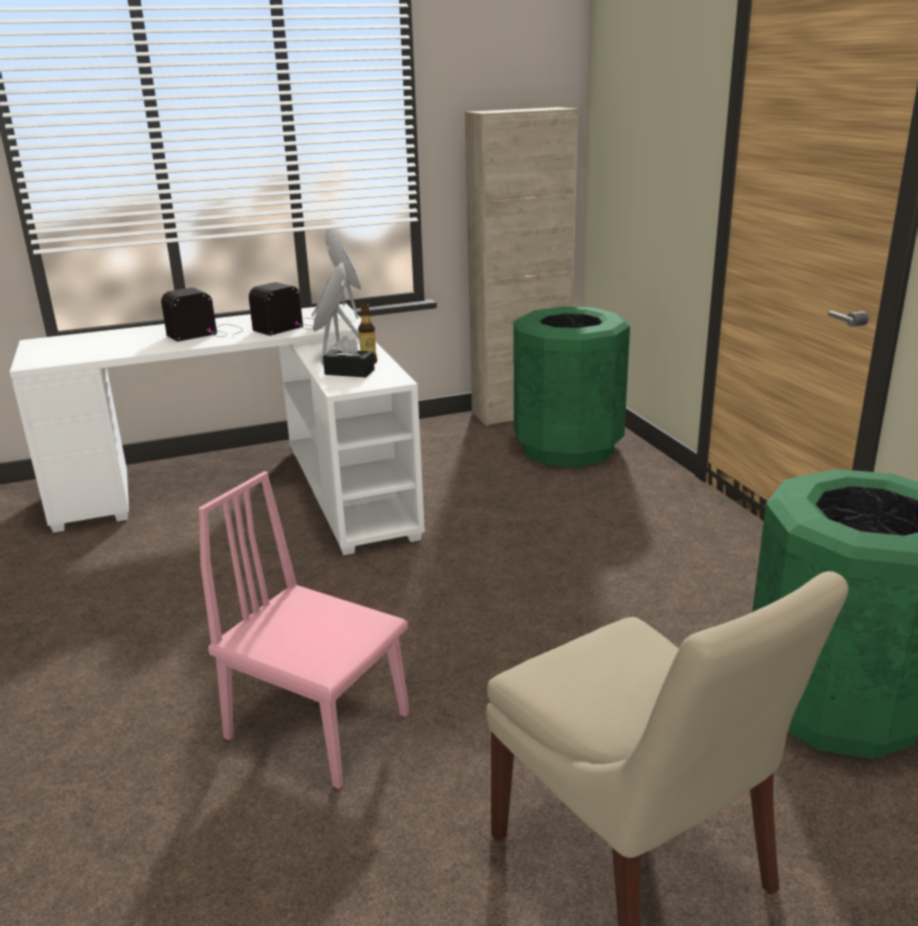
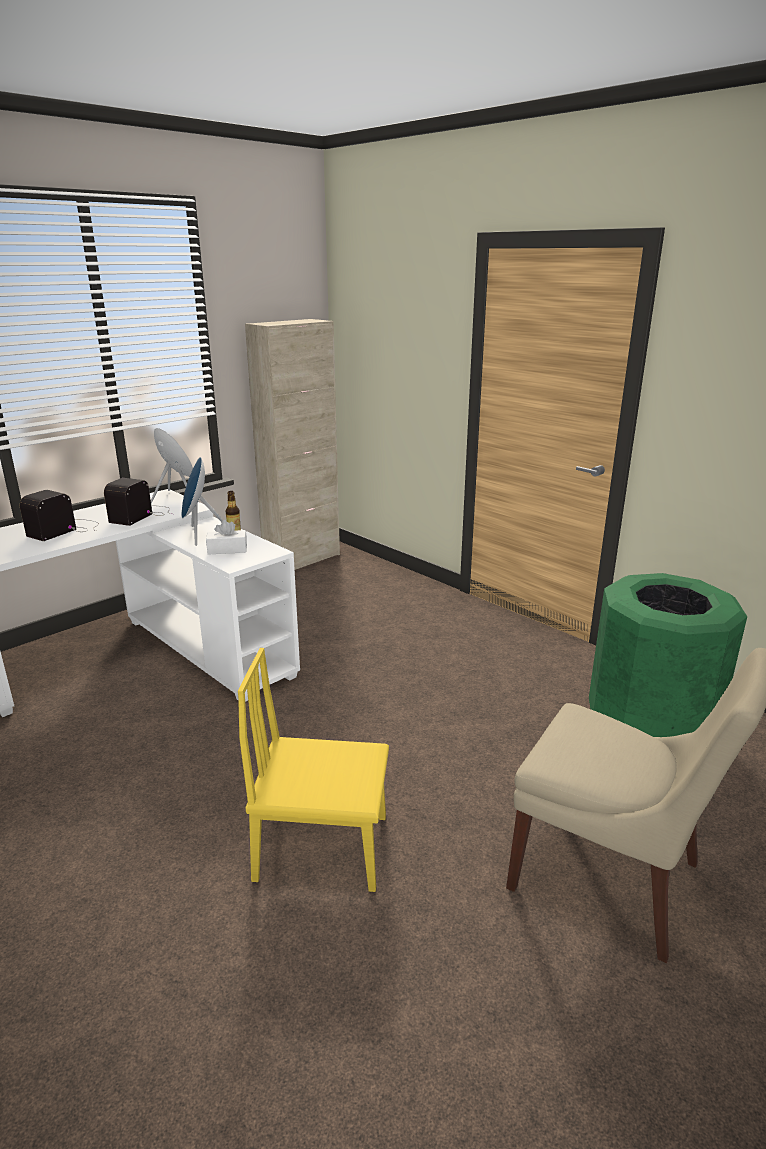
camera: 25 degrees left, 0 degrees up
(318, 725) = (322, 847): pink chair -> yellow chair
(349, 372) = (227, 549): black tissue box -> white tissue box
(567, 449) = (357, 584): green trash can -> none

